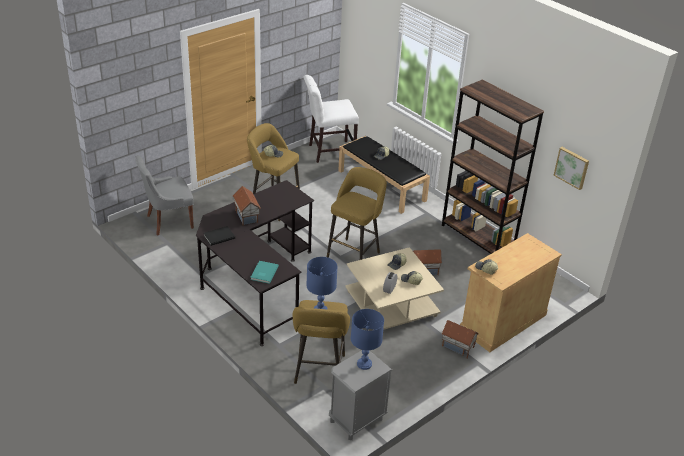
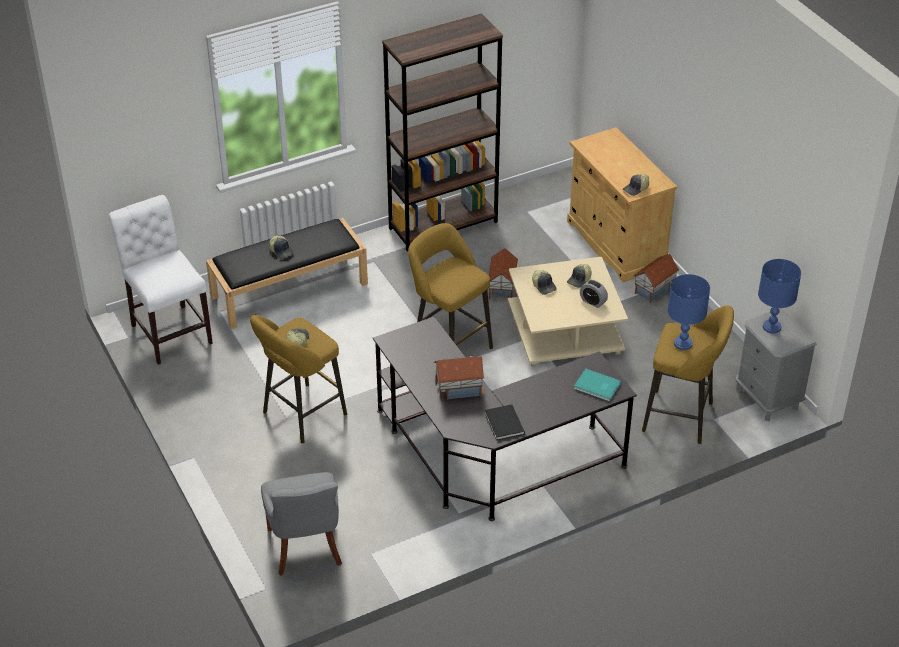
camera: 75 degrees left, 5 degrees up
(328, 151) = (169, 331): white chair -> white chair turned 150 degrees clockwise
(572, 167) = (526, 49): picture -> none

